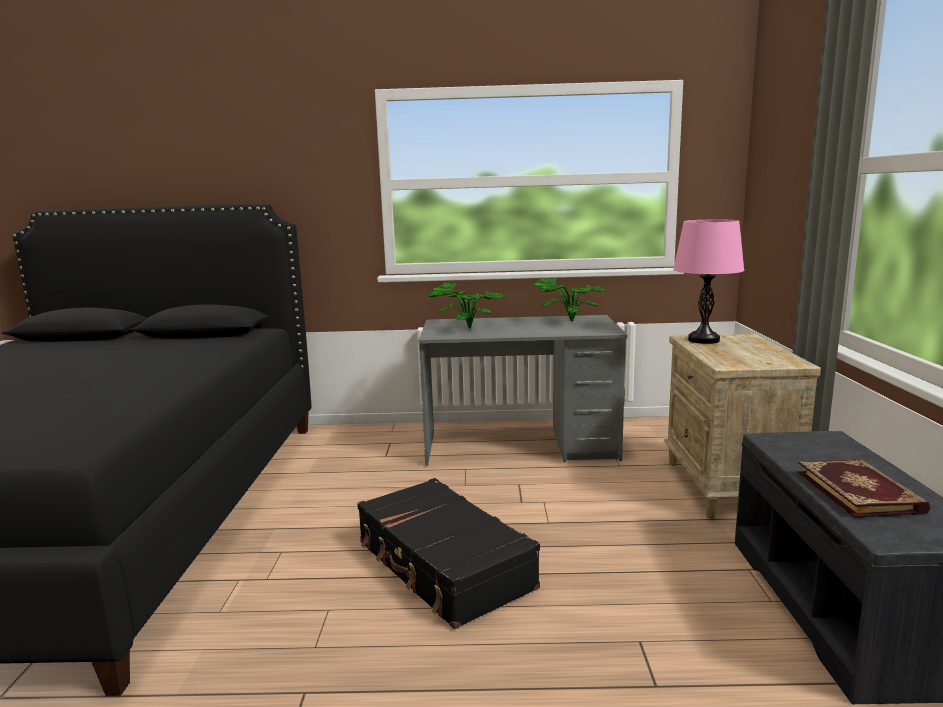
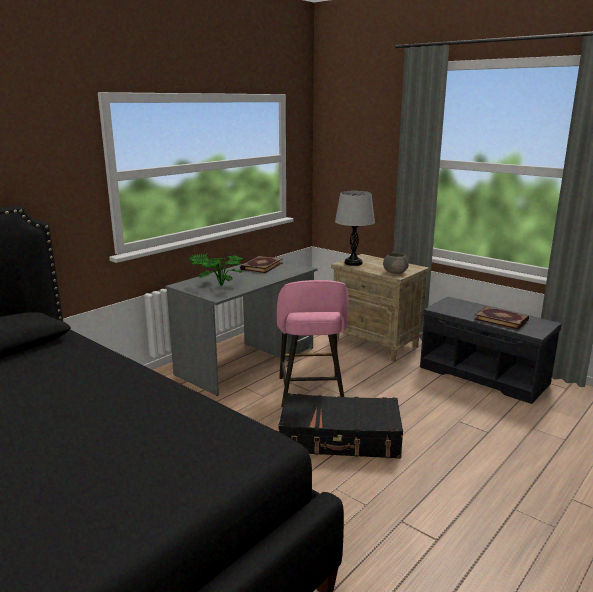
camera: 50 degrees left, 5 degrees up
(518, 504) = (311, 392): none -> pink stool
(567, 321) = (261, 266): potted plant -> book
(703, 340) = (353, 263): pink table lamp -> grey table lamp
(734, 361) = (395, 272): none -> grey bowl

